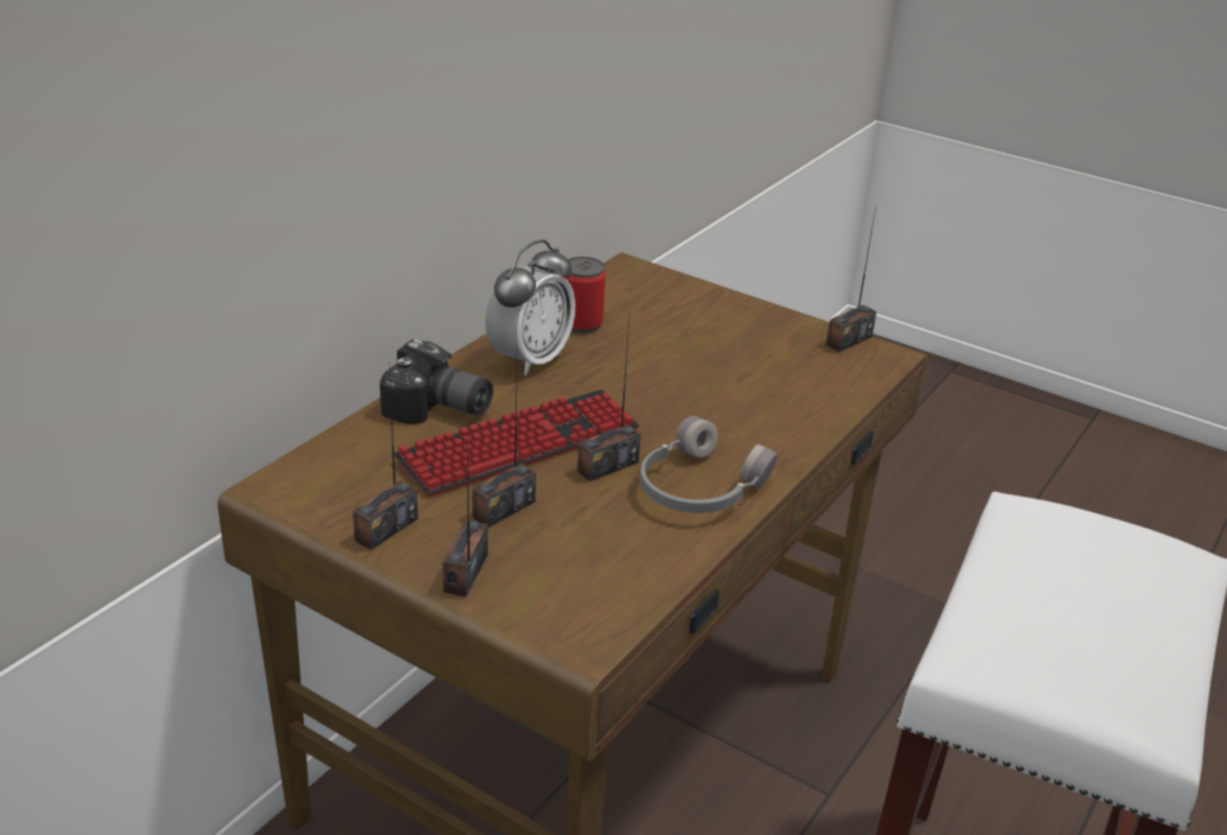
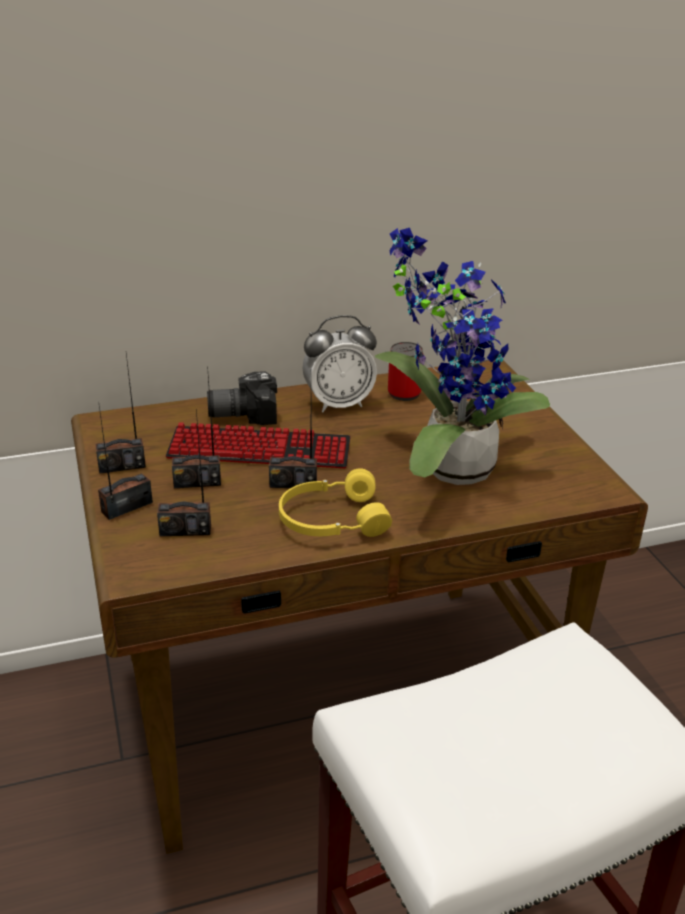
camera: 40 degrees right, 0 degrees up
(437, 410) = (242, 413): camera -> camera turned 105 degrees clockwise
(698, 487) = (331, 519): grey headphones -> yellow headphones
(729, 386) = (448, 466): none -> potted plant
(848, 340) = (589, 469): radio -> radio (185, 530)

